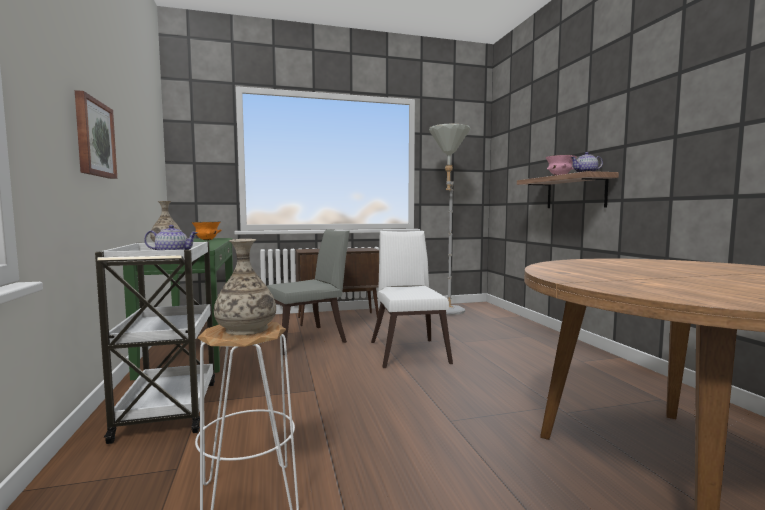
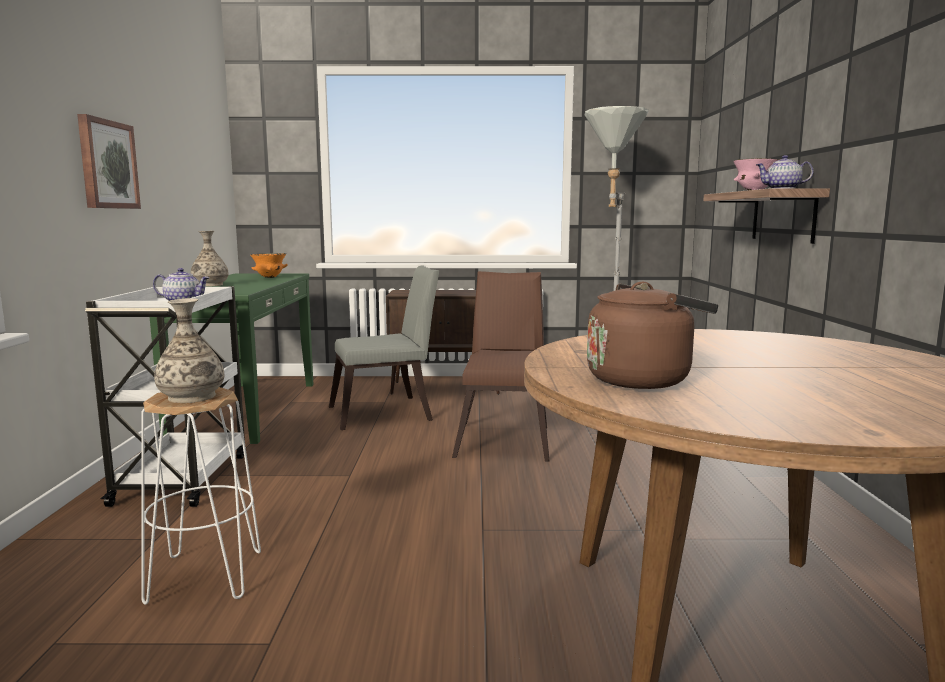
camera: 15 degrees right, 5 degrees up
(409, 350) = (505, 438): white chair -> brown chair
(661, 286) = (643, 380): none -> brown kettle

